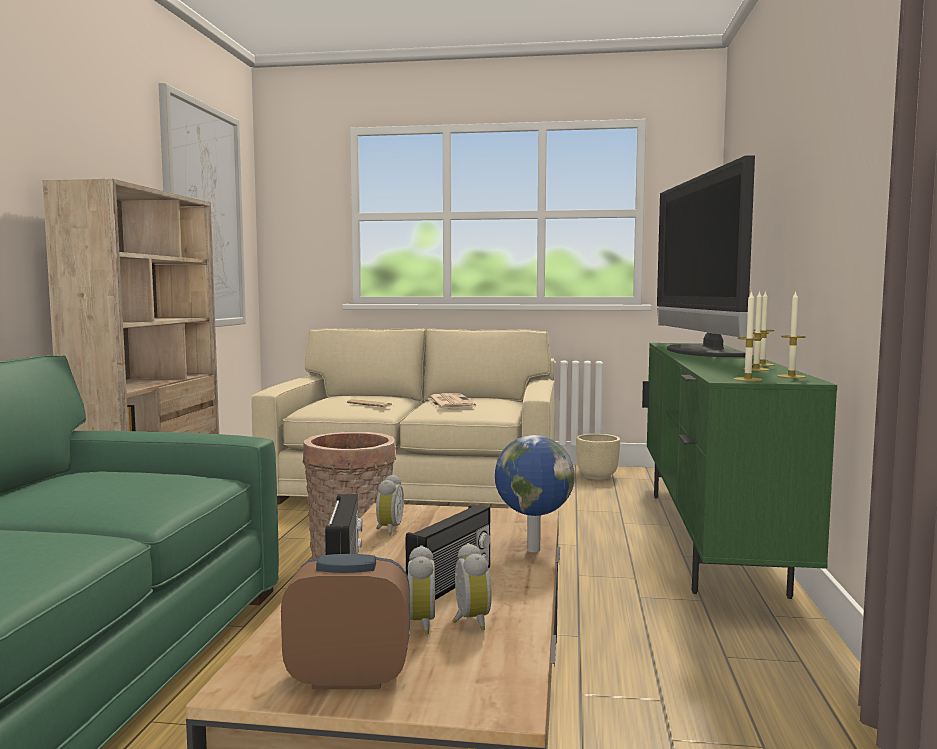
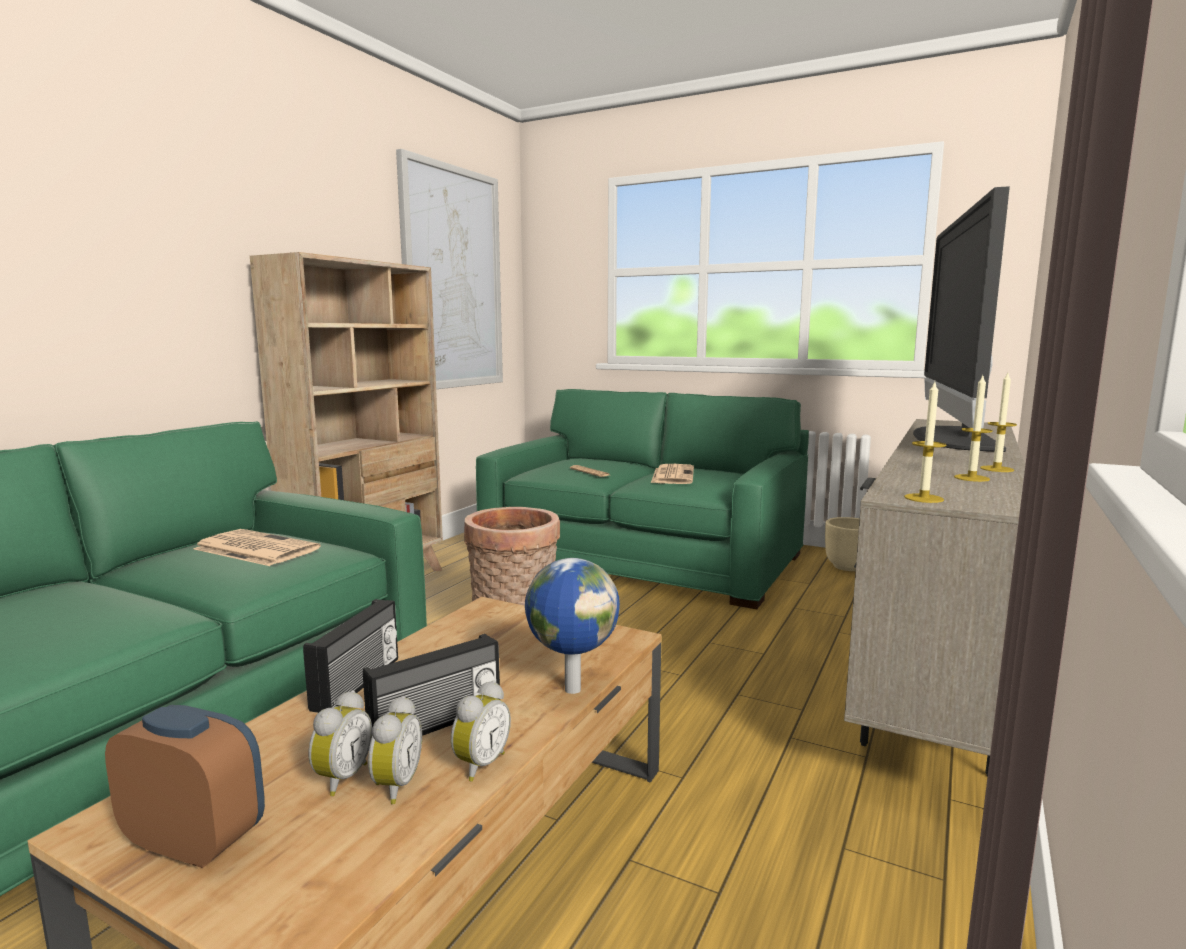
camera: 20 degrees right, 5 degrees up
(113, 482) = (254, 549): none -> newspaper
(387, 529) = (455, 635): alarm clock -> alarm clock (479, 764)
(418, 485) = (645, 556): beige sofa -> green sofa
(710, 539) = (935, 670): green tv stand -> beige tv stand
(791, 376) = (999, 496): candle -> none

